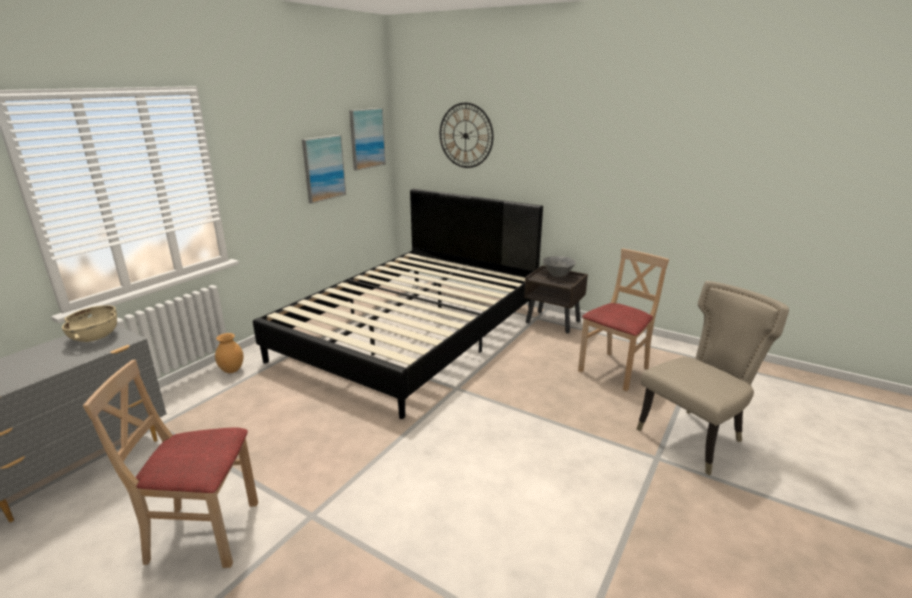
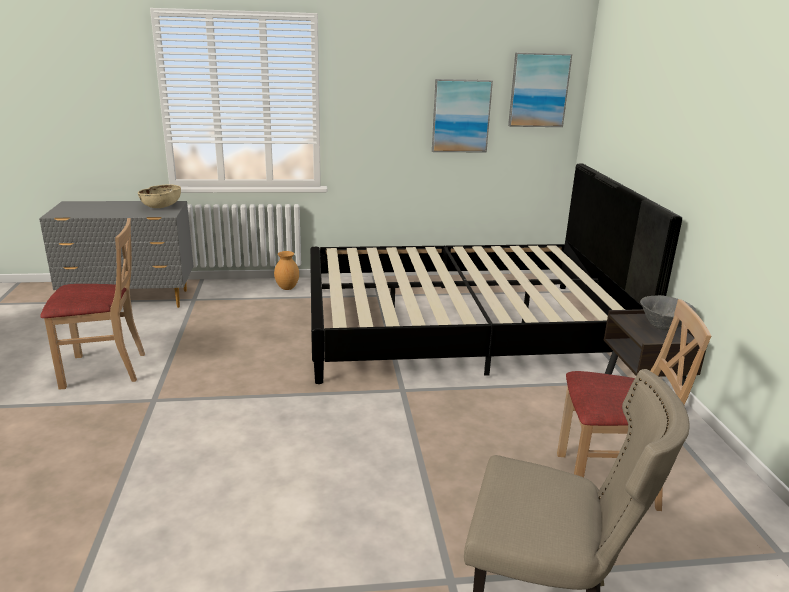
camera: 50 degrees right, 0 degrees up
(203, 533) = (104, 369): beige chair -> beige chair turned 120 degrees clockwise
(465, 135) = (639, 99): wall clock -> none

